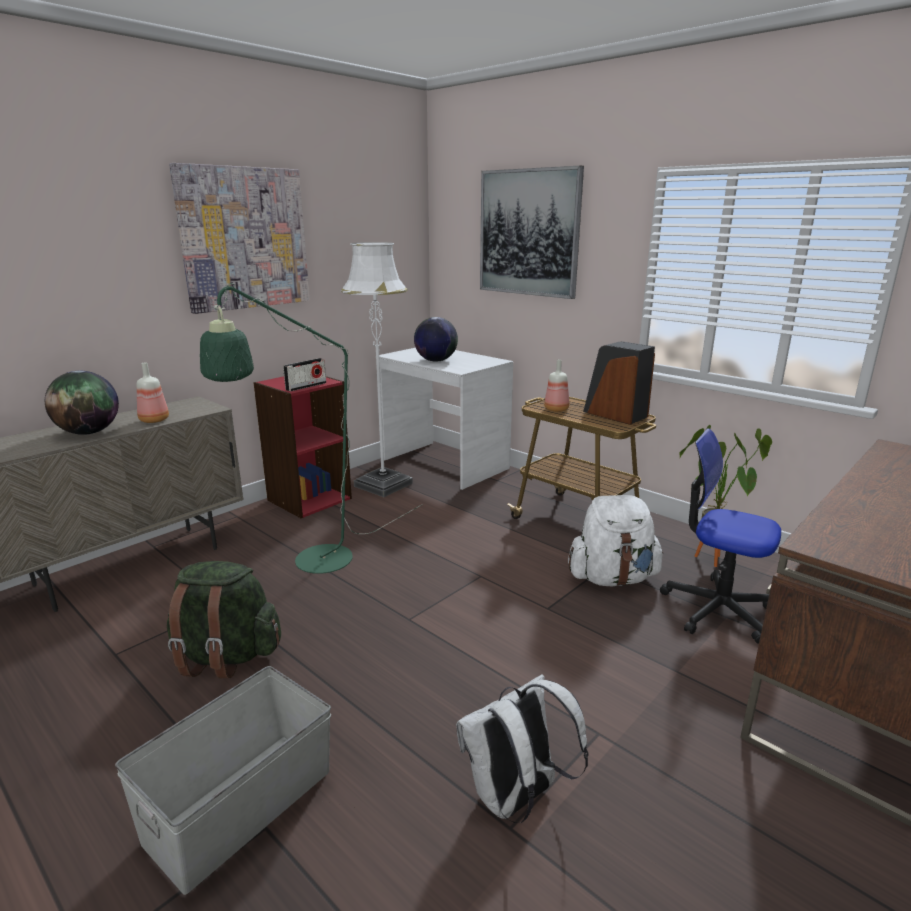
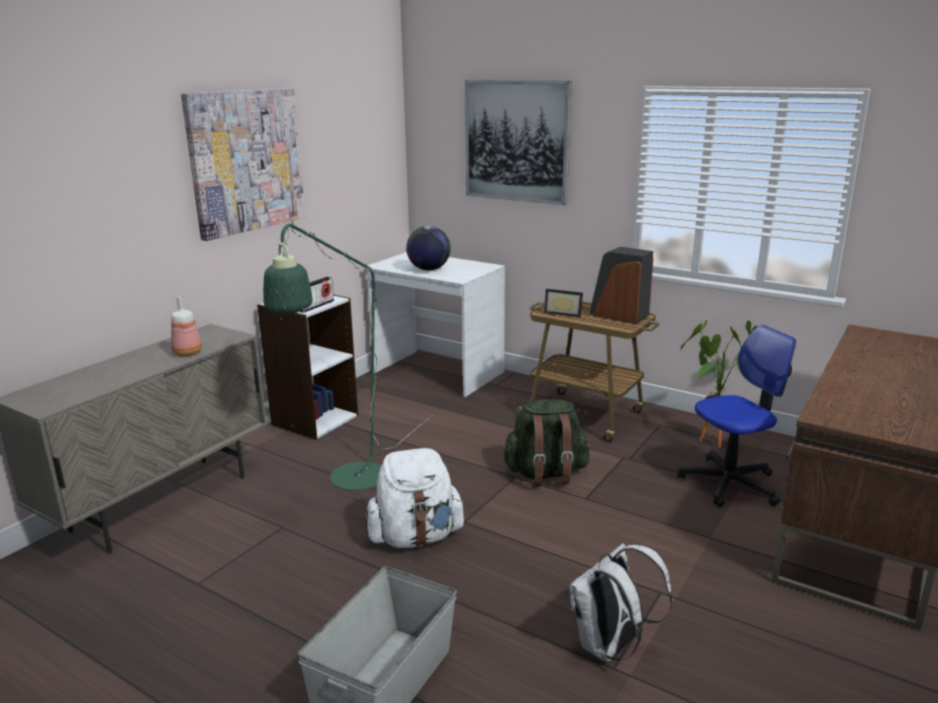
camera: 10 degrees left, 0 degrees up
(89, 432) = (131, 370): globe -> none
(226, 656) = (308, 572): green backpack -> green backpack (545, 474)
(309, 499) = (314, 419): red bookcase -> white bookcase
(383, 485) = (384, 399): white floor lamp -> none
(557, 409) = (563, 313): bottle -> picture frame
(612, 578) = (633, 466): white backpack -> white backpack (416, 537)
(717, 609) = (729, 483): office chair -> office chair turned 135 degrees clockwise

